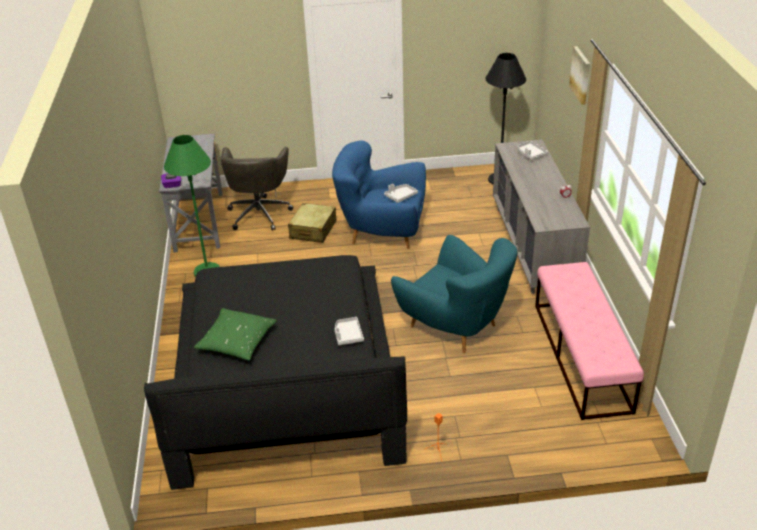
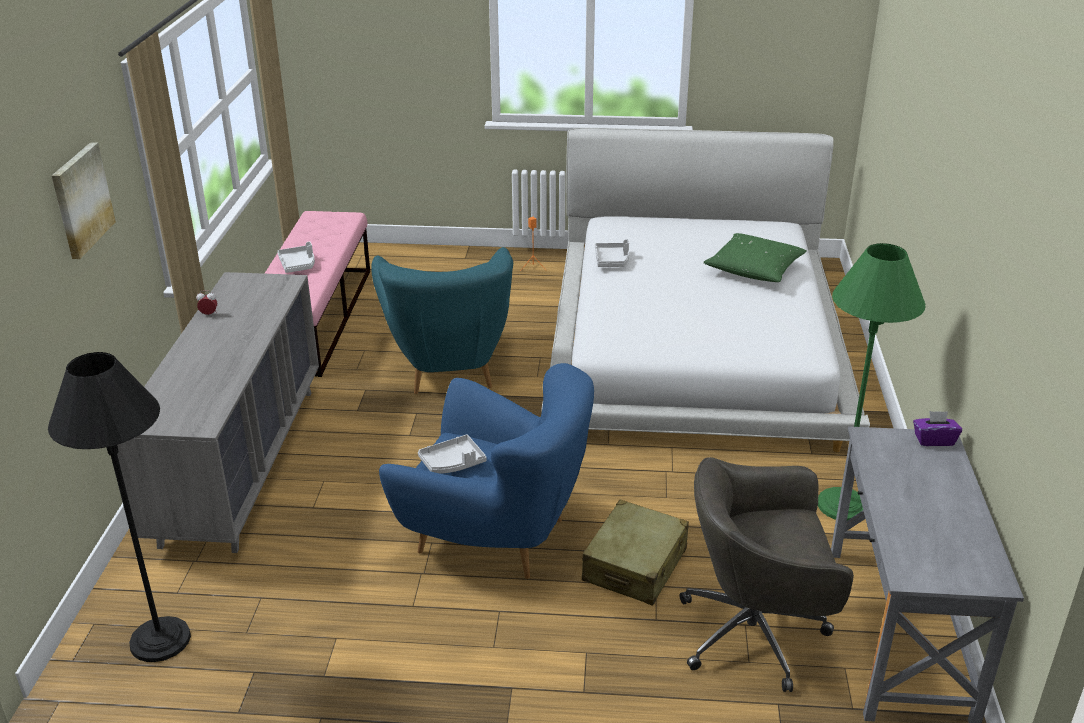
camera: 170 degrees left, 5 degrees down
(259, 213) = (756, 633): grey office chair -> grey office chair turned 105 degrees counterclockwise
(285, 375) = (694, 344): black bed -> white bed
(455, 326) = (449, 367): turquoise armchair -> turquoise armchair turned 150 degrees counterclockwise
(530, 154) = (174, 400): grey tray -> grey tray (298, 265)

